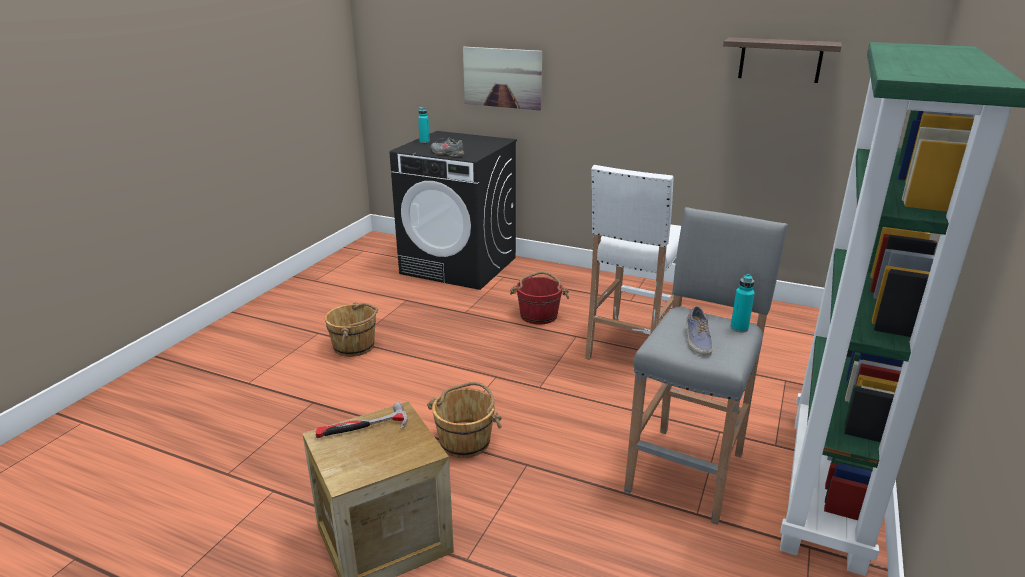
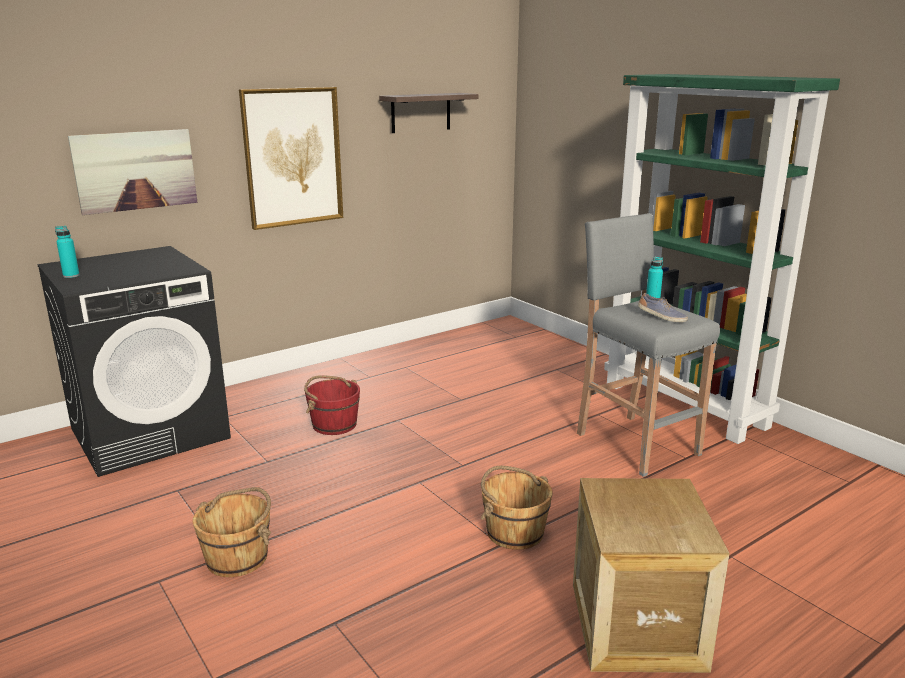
camera: 60 degrees left, 5 degrees down
(362, 428) = (616, 512): hammer -> none
(447, 153) = (151, 275): grey shoe -> none
(627, 86) = (293, 157): none -> picture
(630, 348) = (448, 404): white stool -> none

